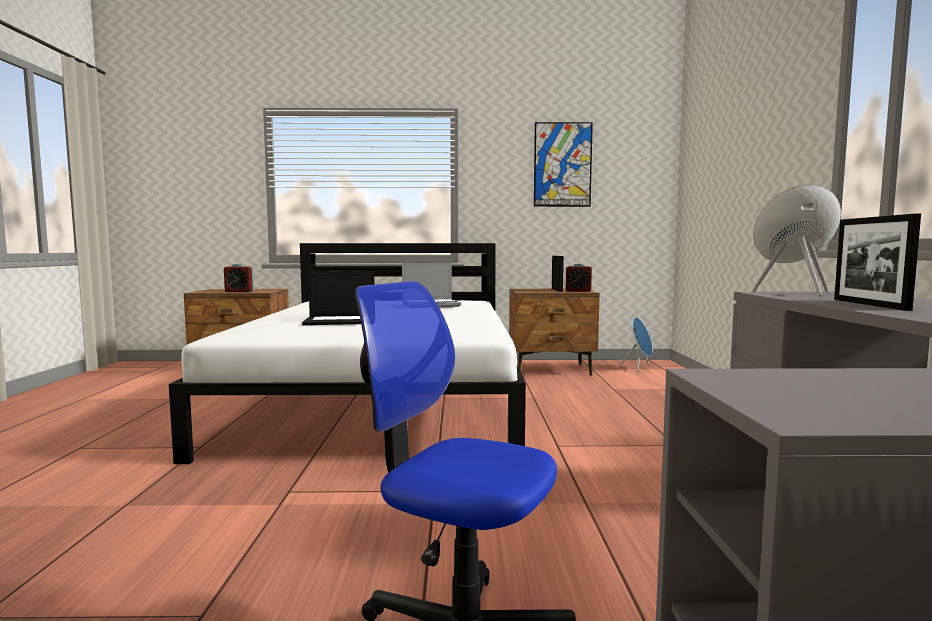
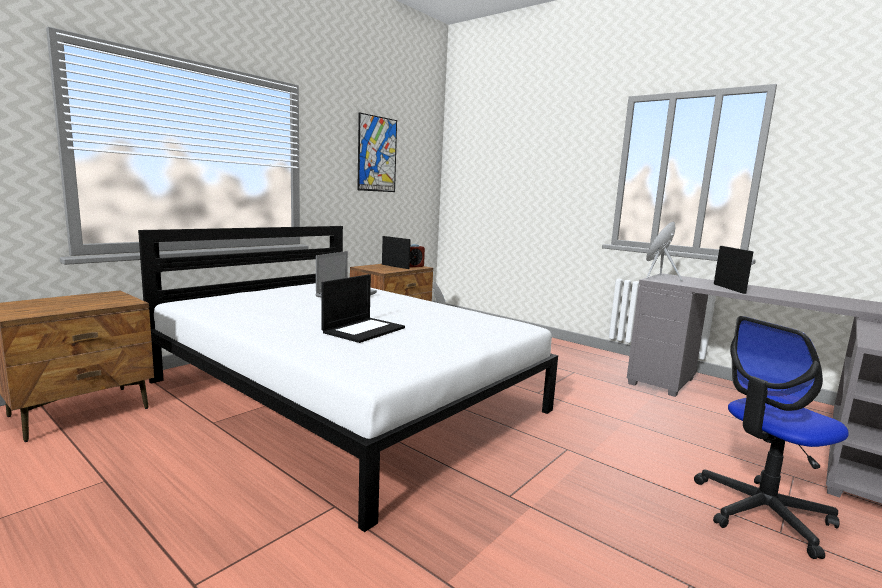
camera: 50 degrees left, 5 degrees up
(239, 291) = (86, 305): alarm clock -> none
(869, 304) = (729, 288): picture frame -> picture frame turned 135 degrees counterclockwise

